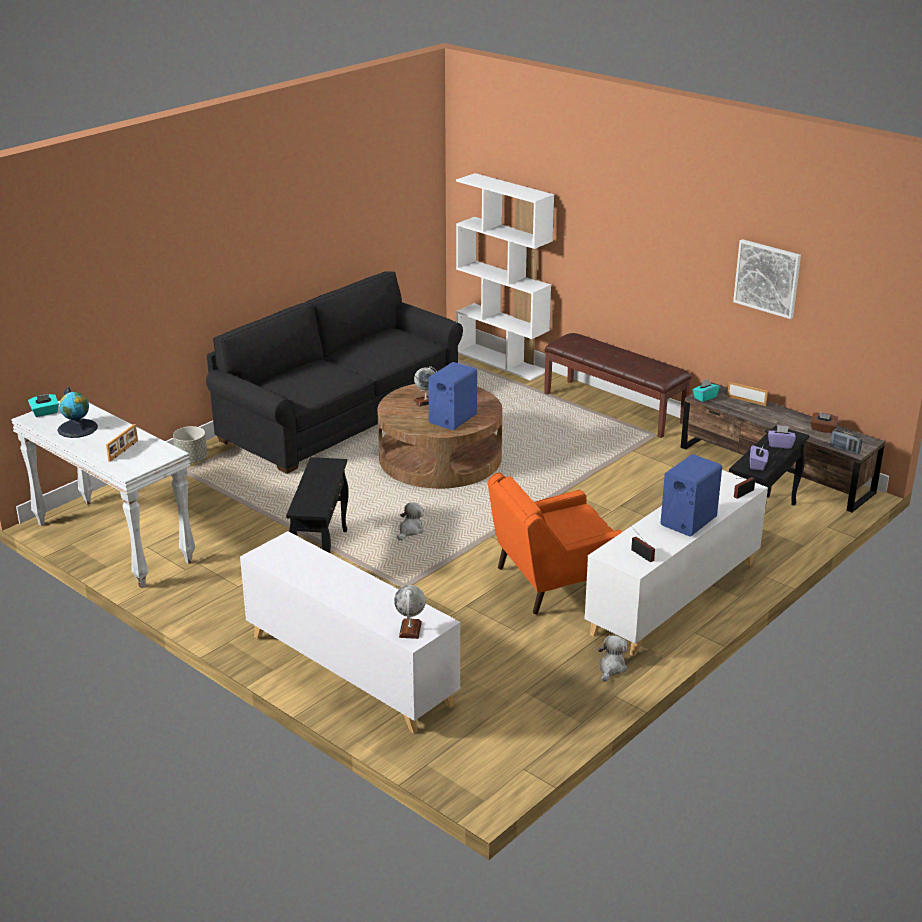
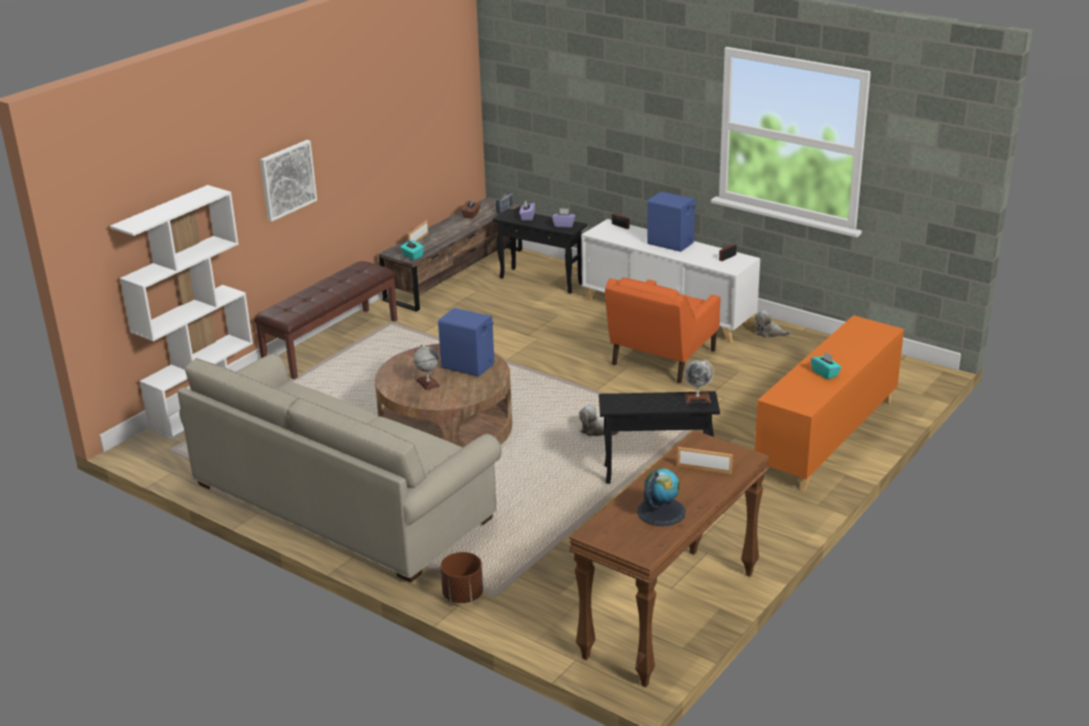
camera: 95 degrees left, 0 degrees up
(45, 413) = (626, 546): turquoise tissue box -> turquoise tissue box (825, 373)
(112, 543) = (671, 615): white console table -> brown console table
(191, 459) = (462, 595): grey planter -> brown planter
(340, 415) = (340, 501): black sofa -> beige sofa
(349, 669) = (827, 438): white cabinet -> orange cabinet
(410, 629) = (875, 332): globe -> globe (697, 399)
(553, 582) = (662, 359): orange armchair -> orange armchair turned 60 degrees clockwise
(767, 278) = (394, 131): picture -> picture (287, 180)

